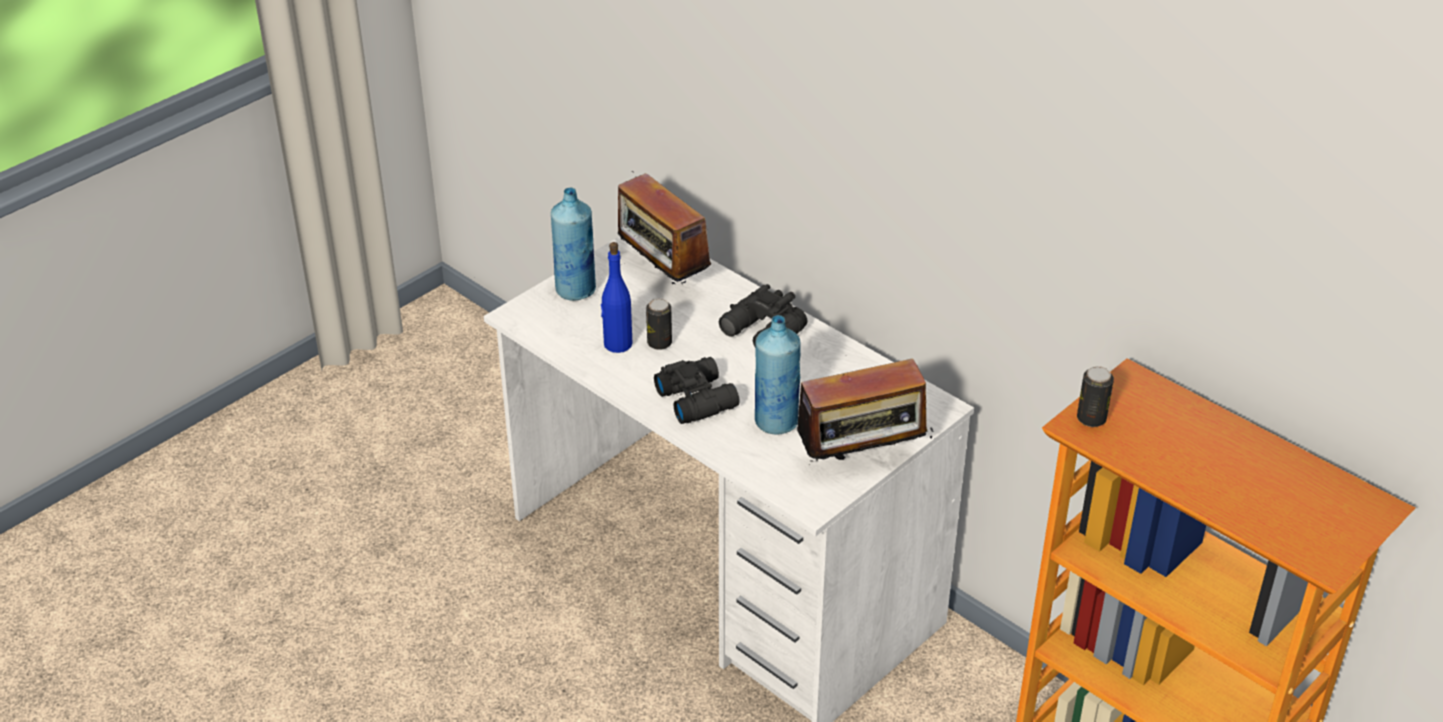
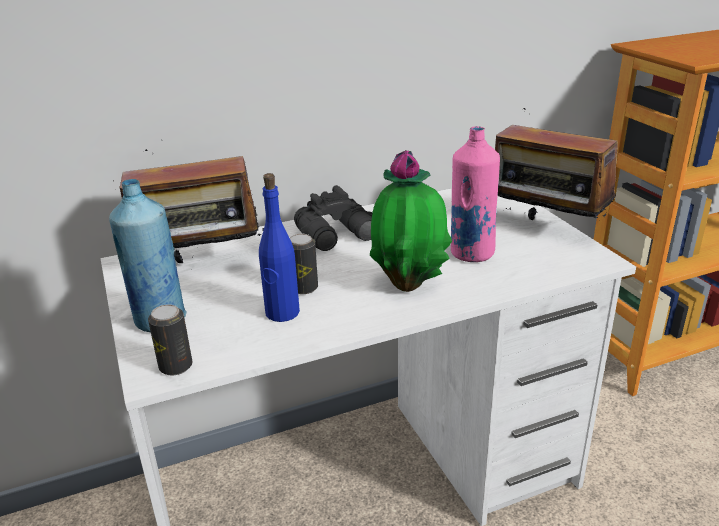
camera: 65 degrees left, 10 degrees down
(697, 398) = (409, 285): black binoculars -> potted plant
(776, 422) = (471, 253): blue bottle -> pink bottle
(862, 461) = (545, 228): radio -> radio turned 120 degrees clockwise
(1091, 418) = (685, 56): can -> can (176, 366)

